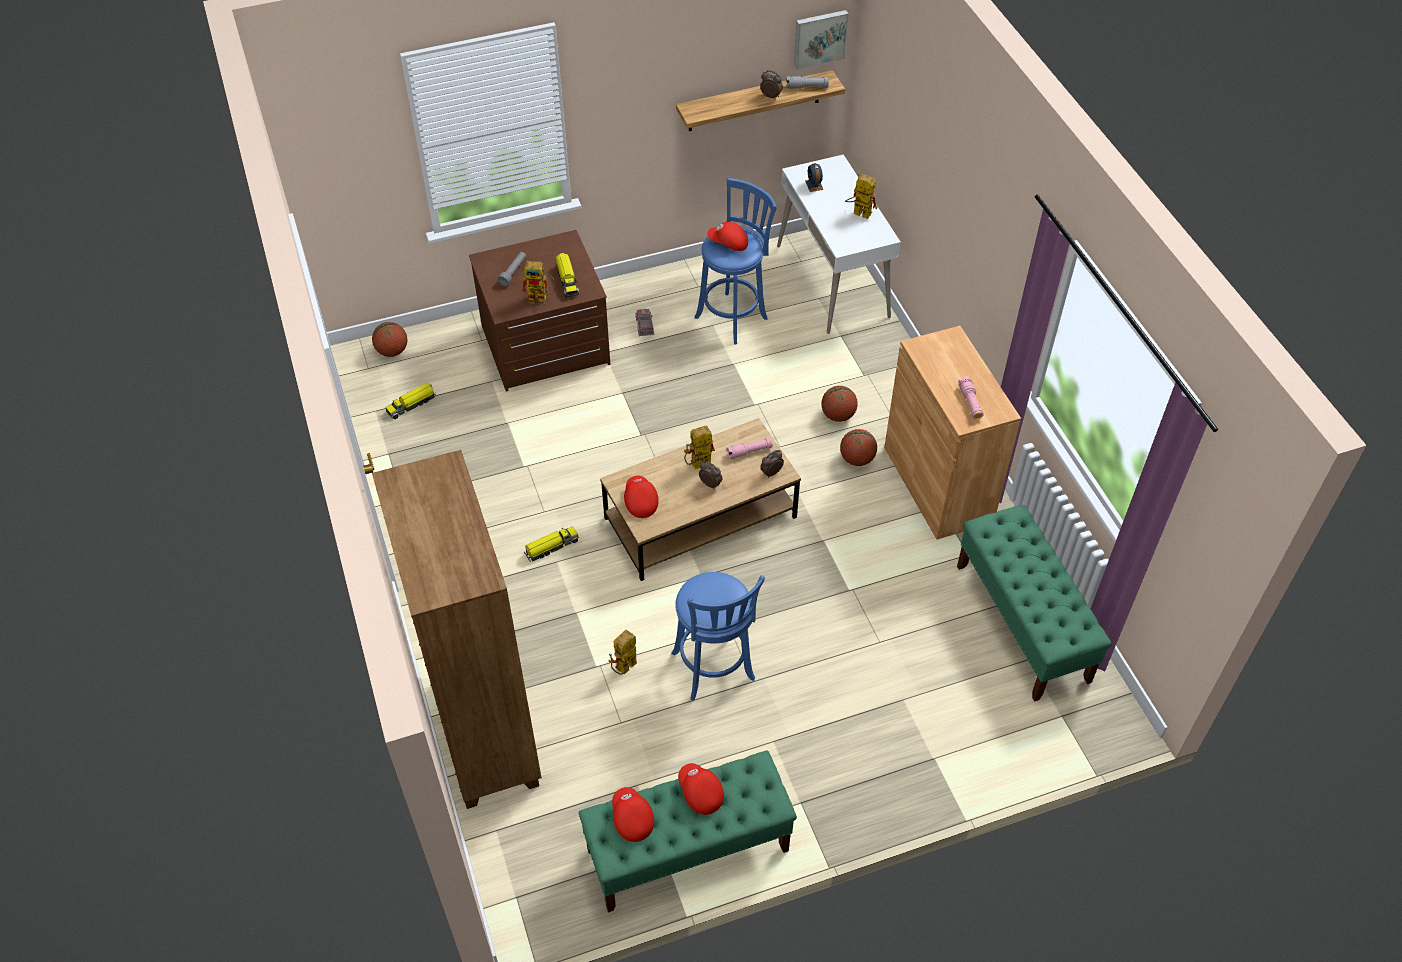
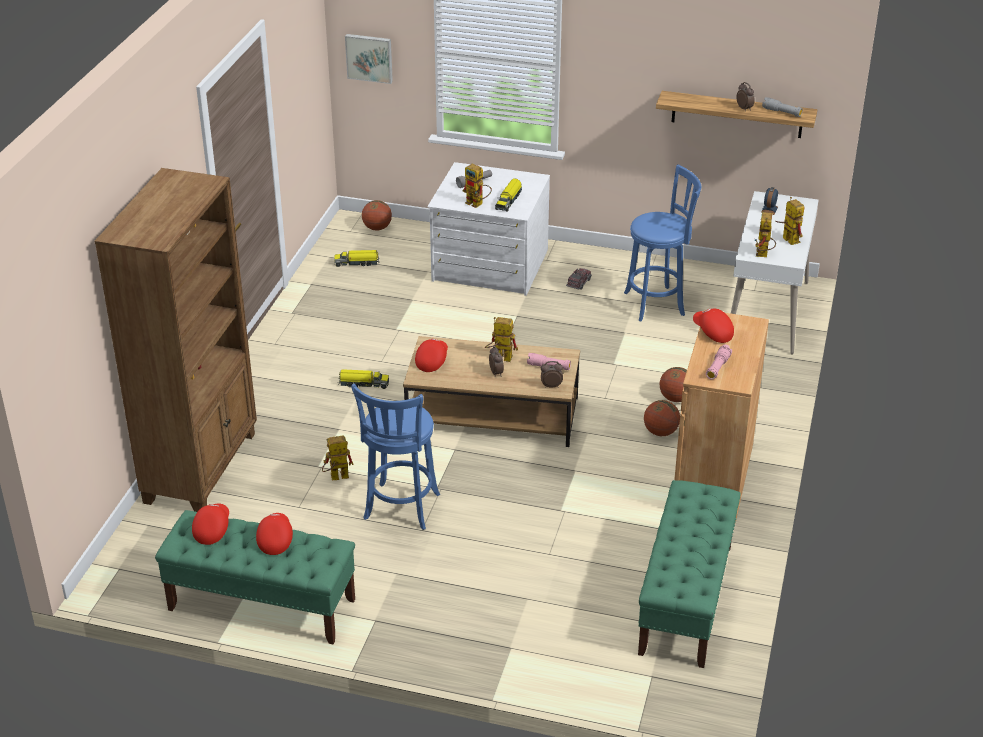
camera: 35 degrees right, 15 degrees down
(545, 346) = (489, 266): brown dresser -> white dresser
(728, 243) = (657, 221): red cap -> red cap (712, 332)
(819, 38) = (806, 72): picture -> picture (369, 57)
(855, 242) = (763, 255): none -> toy robot

